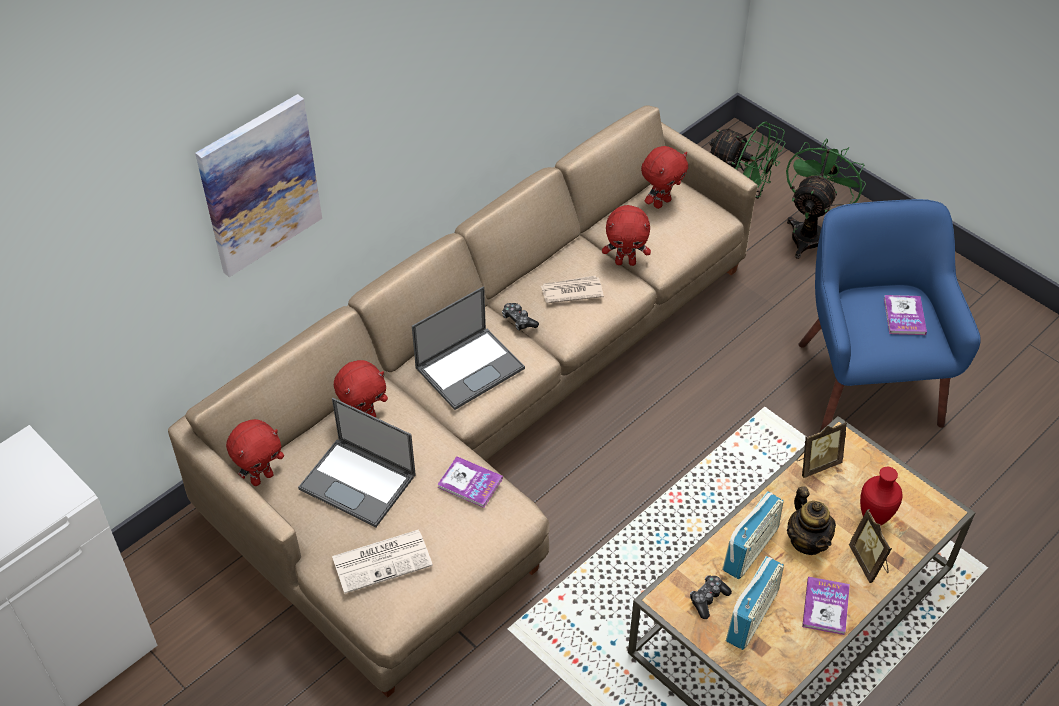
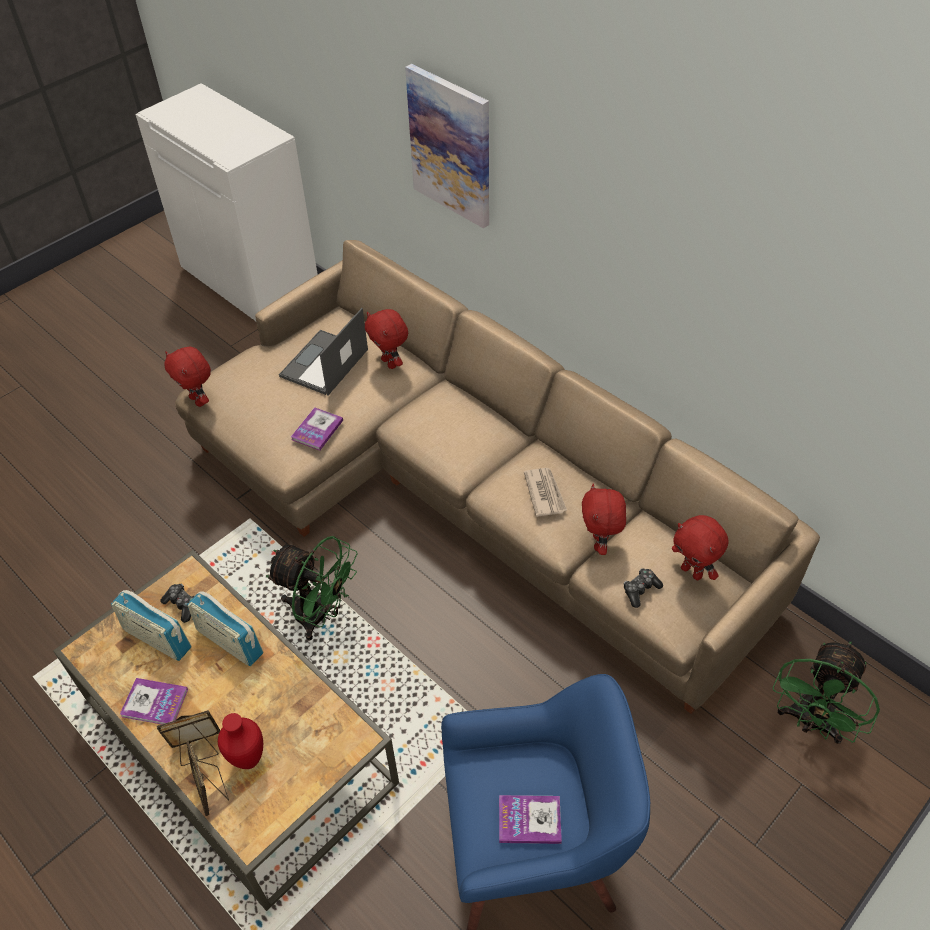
camera: 90 degrees right, 0 degrees up
(262, 477) = (338, 315): red plush toy -> red plush toy (198, 400)
(383, 560) = (248, 383): newspaper -> none
(470, 367) = (445, 424): laptop -> none
(518, 320) = (506, 456): game controller -> game controller (640, 590)
(807, 541) = (232, 693): teapot -> none
(811, 232) = (778, 807): green fan -> green fan (320, 615)
(816, 463) = (326, 710): picture frame -> picture frame (211, 789)

